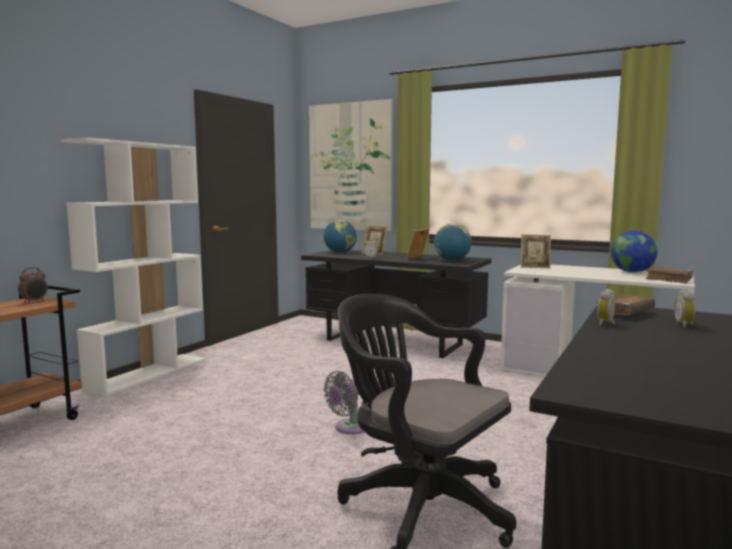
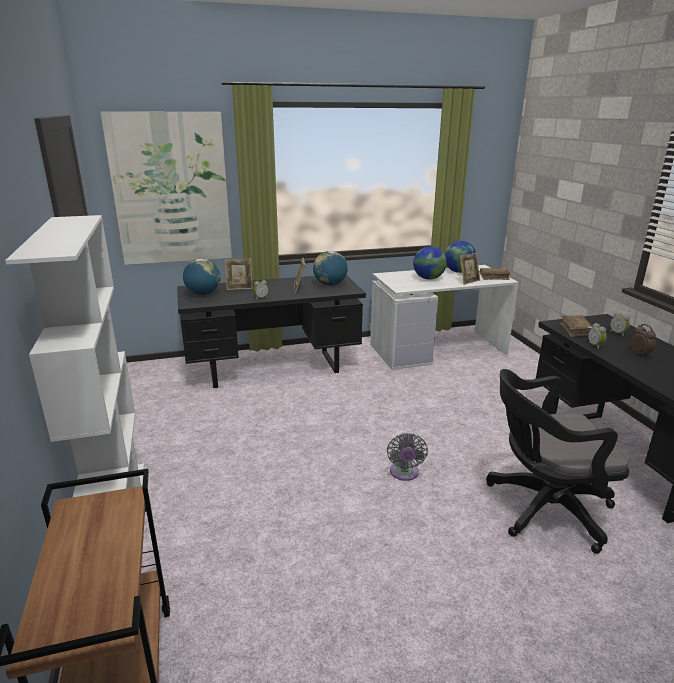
camera: 45 degrees left, 15 degrees up
(34, 301) = (94, 512): alarm clock -> alarm clock (640, 354)
(535, 267) = (396, 279): picture frame -> picture frame (468, 281)
(574, 271) = (428, 278): none -> globe

